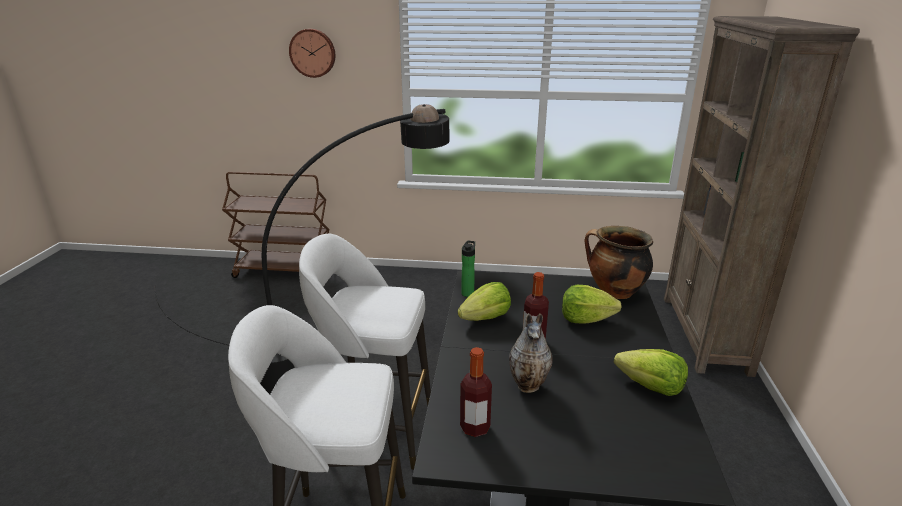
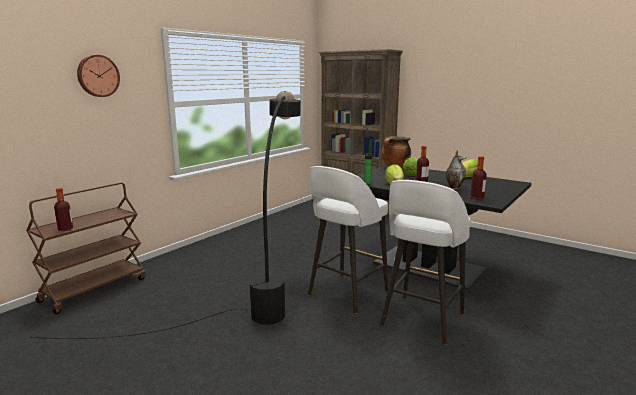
camera: 60 degrees left, 10 degrees down
(247, 206) = (65, 229): none -> bottle

